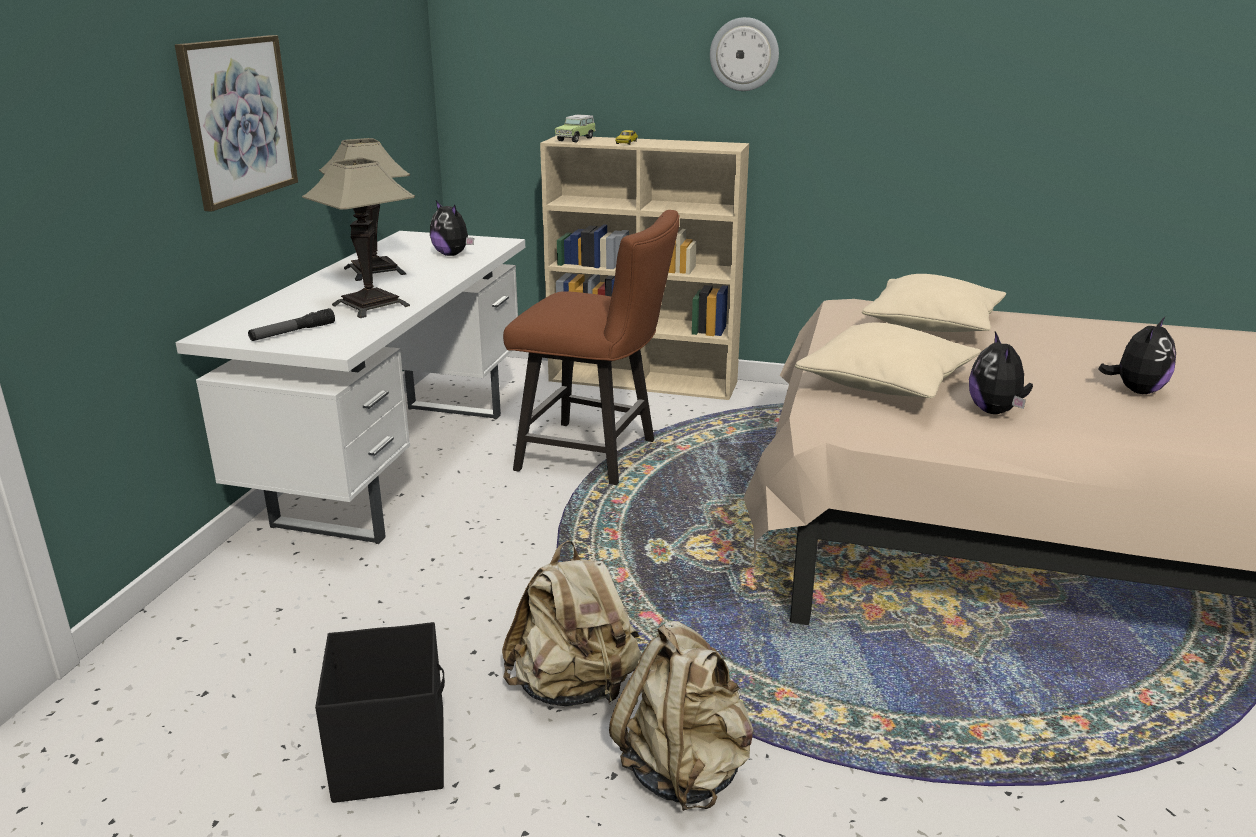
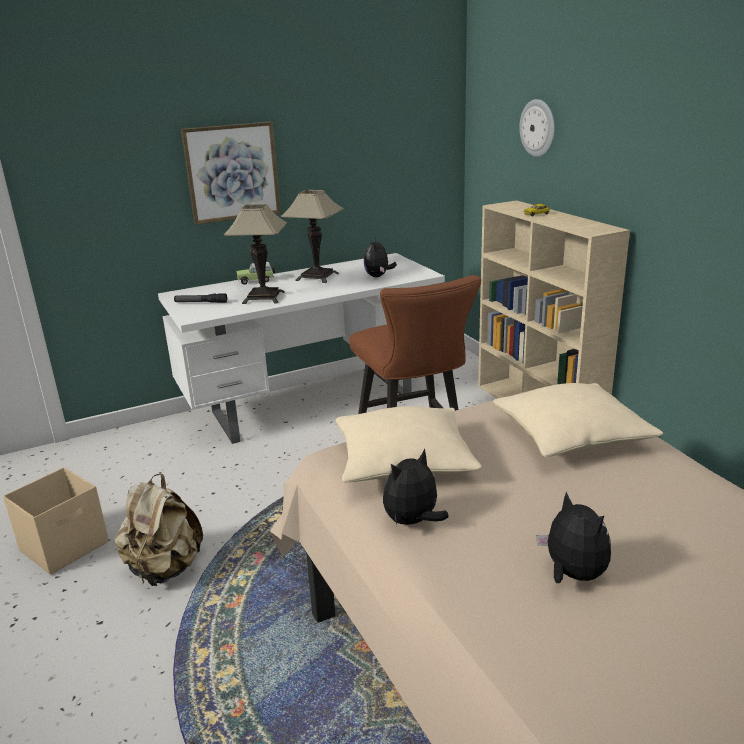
camera: 50 degrees right, 0 degrees up
(392, 754) = (66, 546): black storage box -> beige storage box
(576, 139) = (514, 206): toy car -> toy car (257, 281)
(684, 769) = (124, 645): beige backpack -> none
(744, 54) = (636, 148): wall clock -> wall clock (538, 128)
(1136, 391) = (572, 574): plush toy -> plush toy turned 120 degrees counterclockwise

